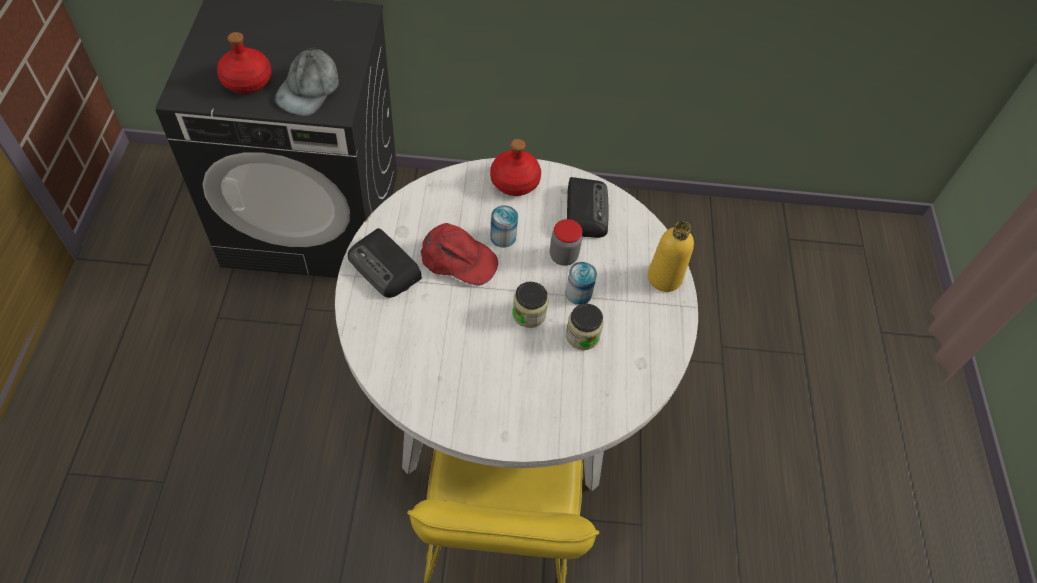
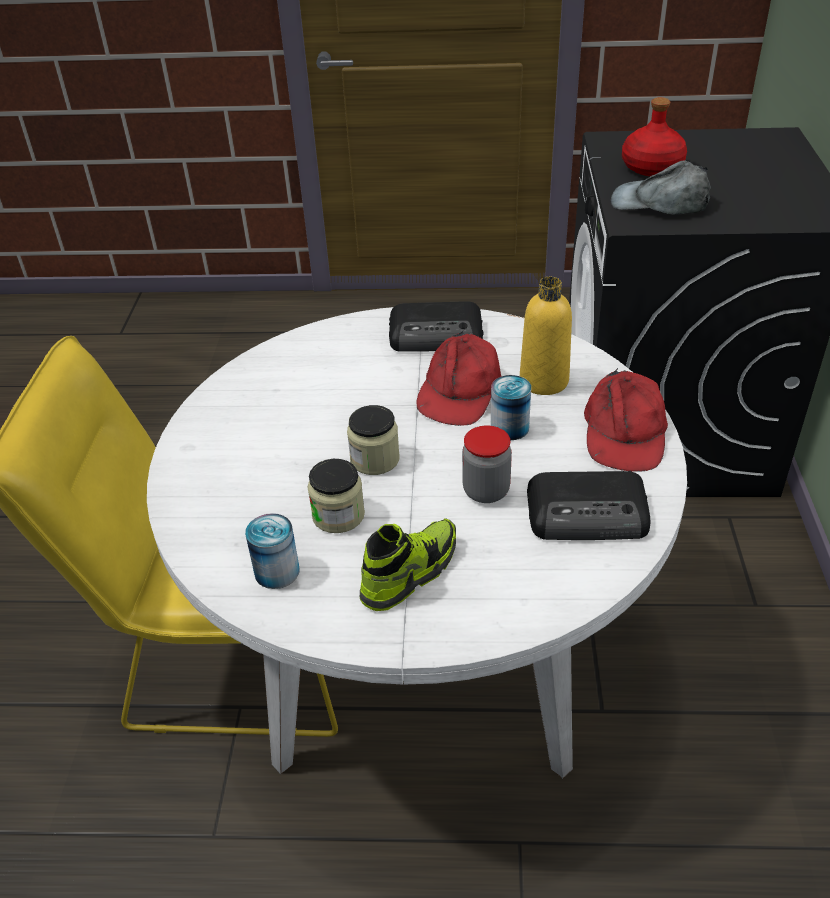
camera: 95 degrees right, 15 degrees down
(385, 268) = (437, 335): radio -> radio turned 135 degrees counterclockwise
(514, 181) = (624, 432): red bottle -> red cap
(578, 293) = (416, 509): can -> can (277, 571)
(631, 300) = (409, 573): none -> shoe
(664, 278) = (461, 619): yellow bottle -> yellow bottle (544, 381)

